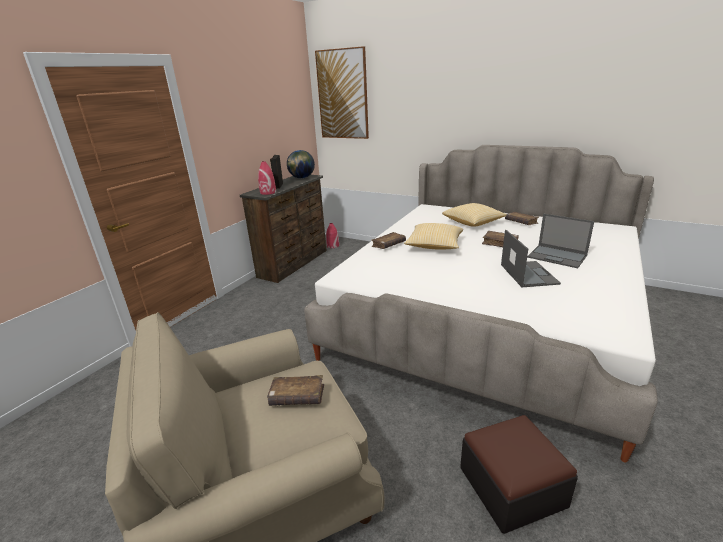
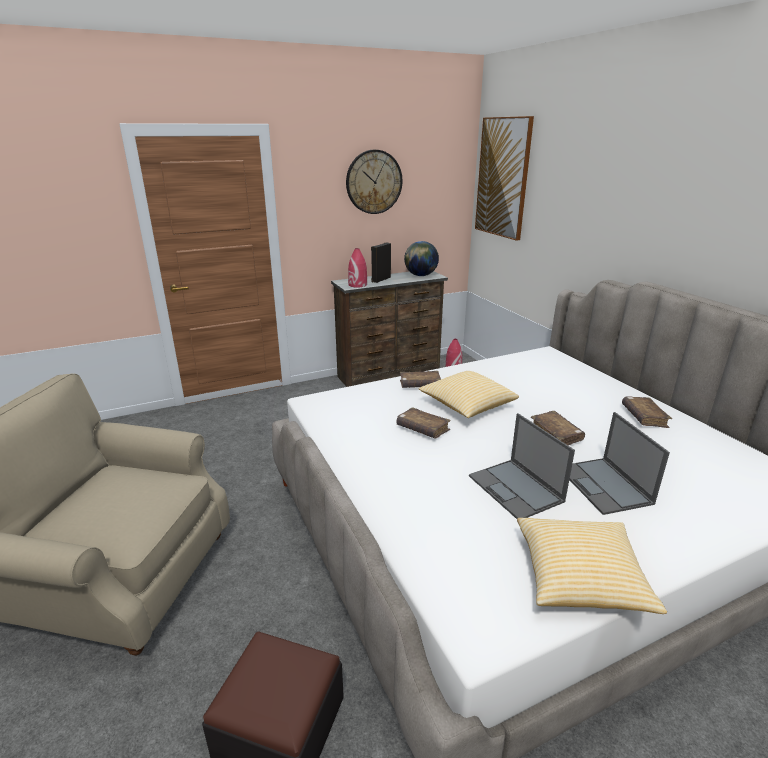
camera: 35 degrees right, 0 degrees up
(254, 105) = (374, 182): none -> wall clock
(297, 397) = (134, 499): brown book -> brown book (422, 429)
(473, 222) = (572, 393): pillow -> pillow (580, 578)
(528, 274) = (516, 489): laptop -> laptop turned 120 degrees clockwise

